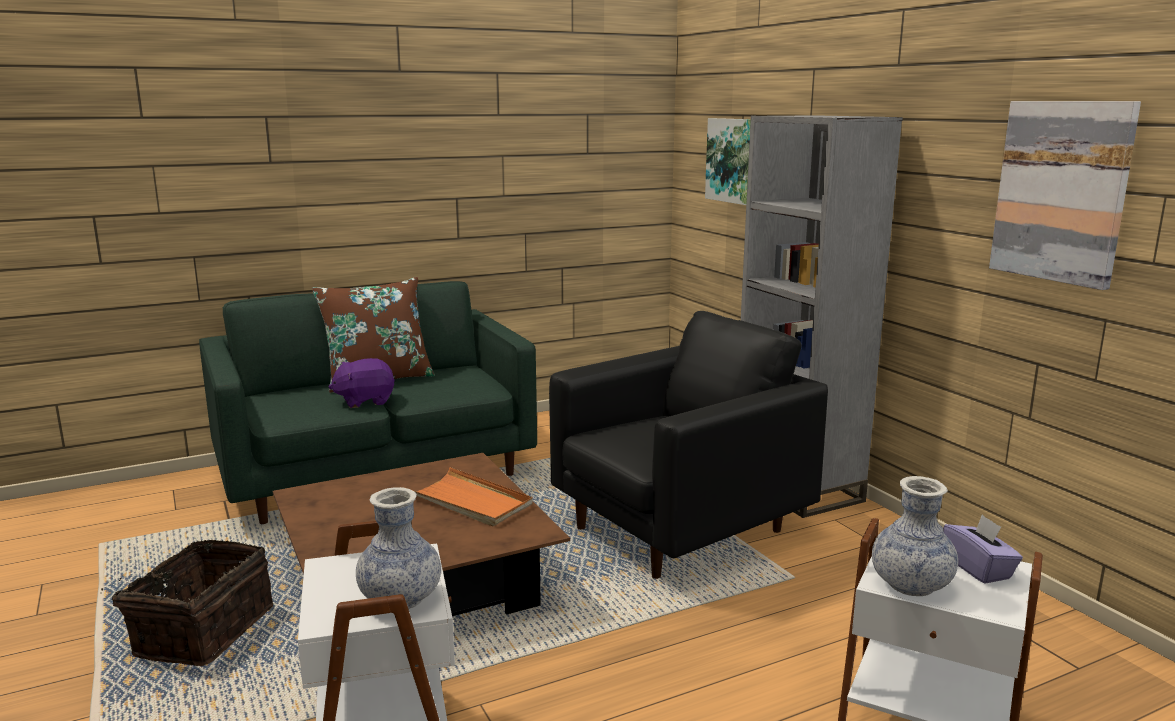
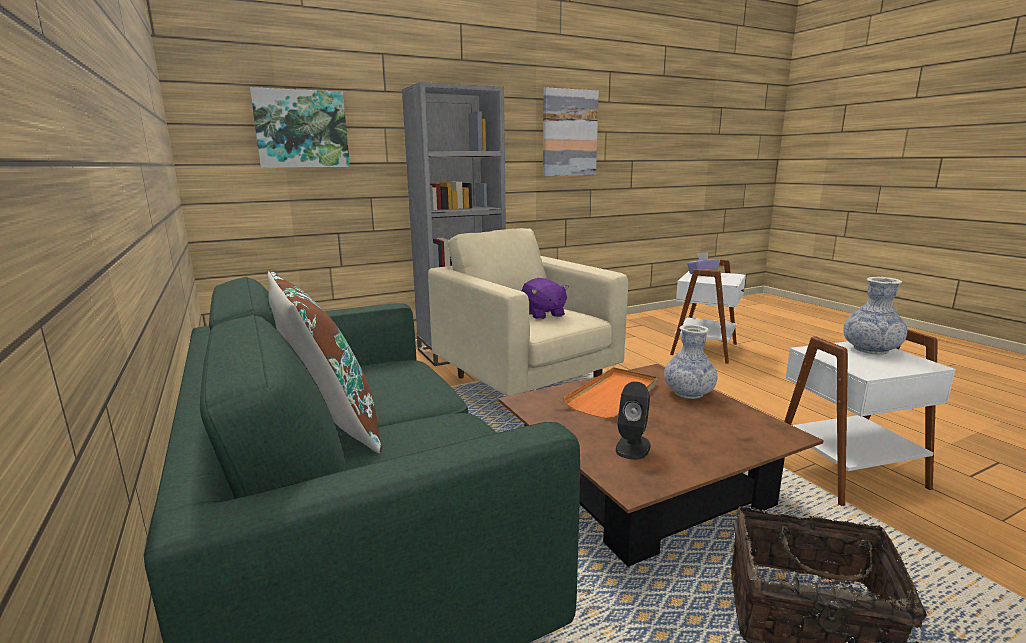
camera: 90 degrees left, 0 degrees up
(356, 500) = (633, 447): none -> black speaker
(365, 401) = (428, 423): purple plush toy -> purple plush toy (543, 314)
(680, 530) = (526, 384): black armchair -> beige armchair
(911, 585) = (727, 280): vase -> vase (688, 393)

